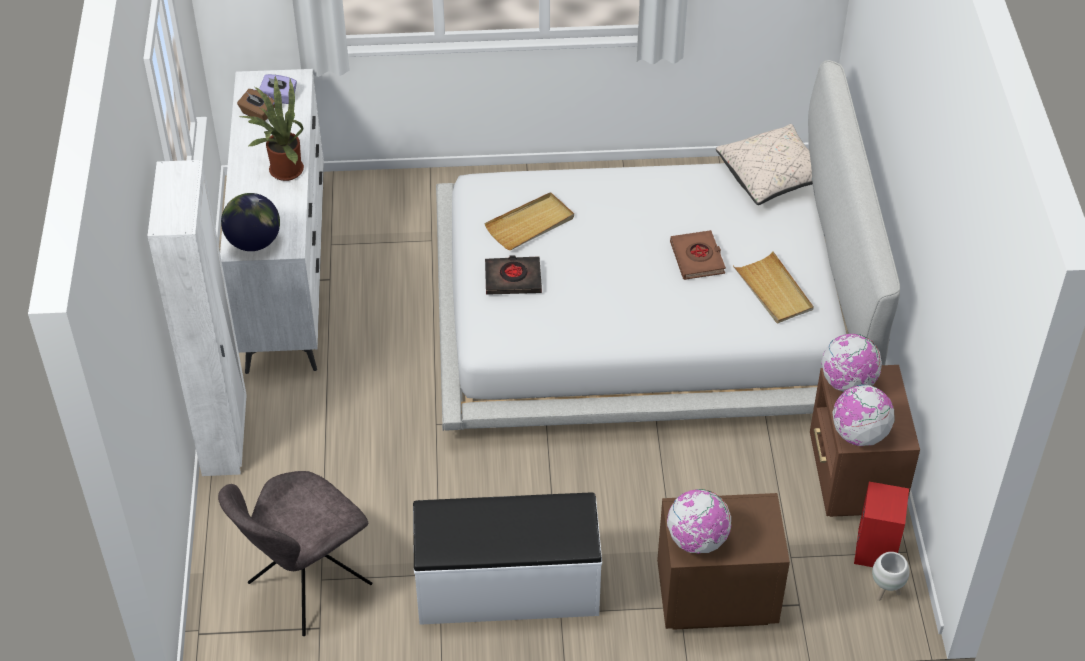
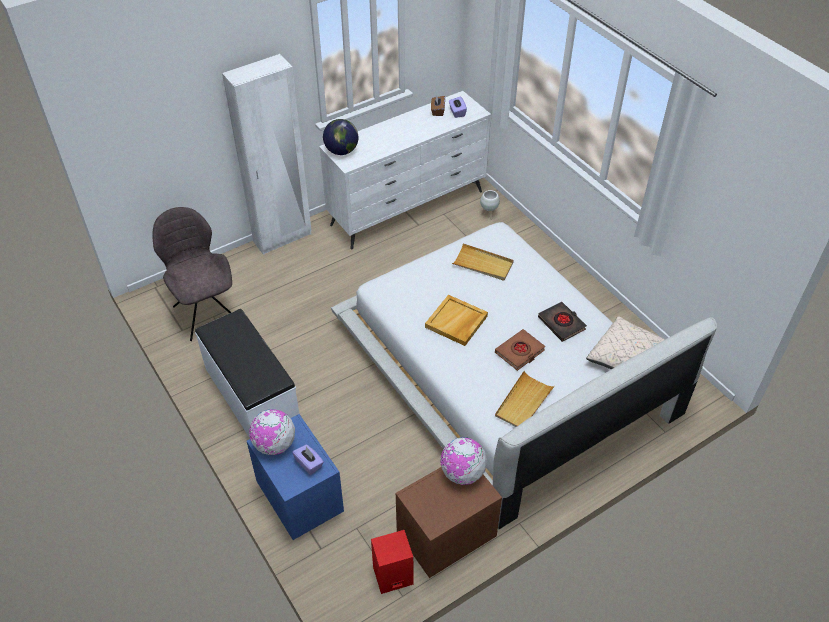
camera: 60 degrees right, 0 degrees up
(282, 170) = (403, 137): potted plant -> none
(305, 586) = (205, 312): grey chair -> grey chair turned 45 degrees clockwise
(513, 279) = (433, 276): black book -> black book (561, 323)
(609, 292) = (456, 322): none -> beige tray
(714, 597) = (301, 499): brown nightstand -> blue nightstand
(748, 517) = (309, 464): none -> purple tissue box
(859, 434) = (419, 498): globe -> none
(886, 591) = (360, 596): white planter -> white planter (489, 215)

